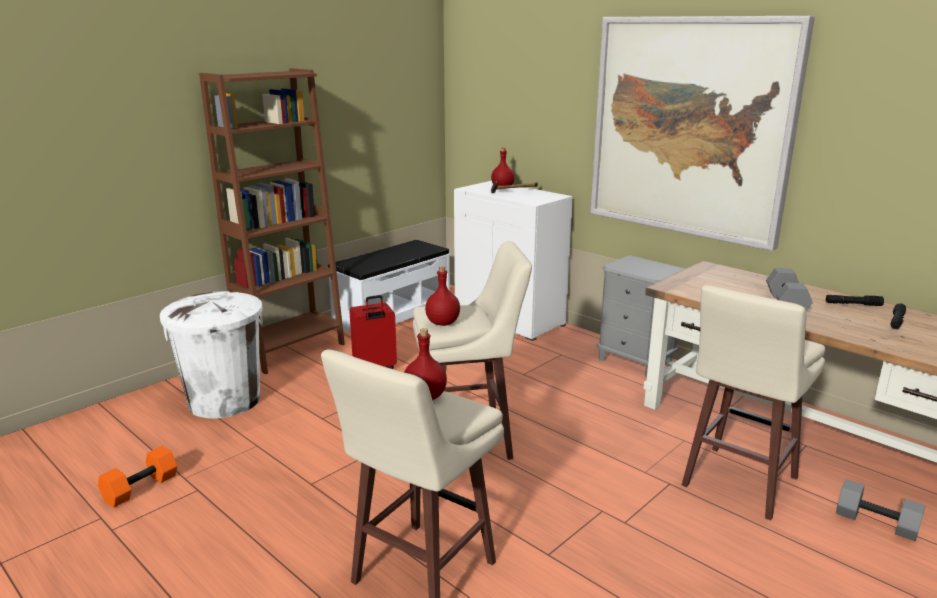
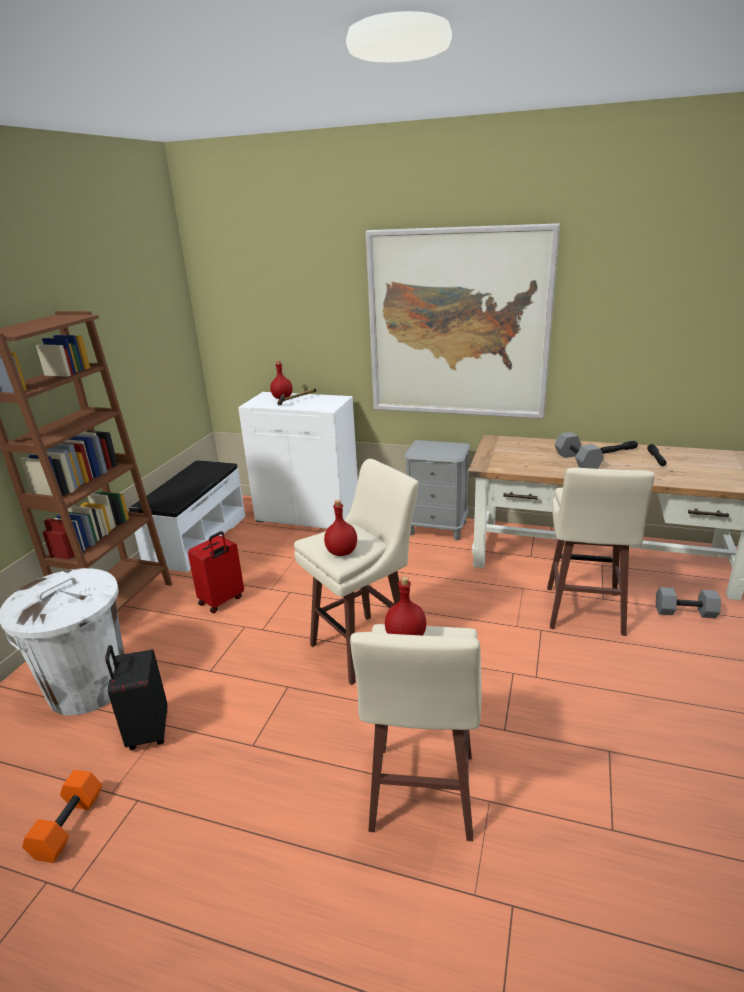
camera: 25 degrees left, 5 degrees up
(241, 446) = (147, 731): none -> black suitcase

